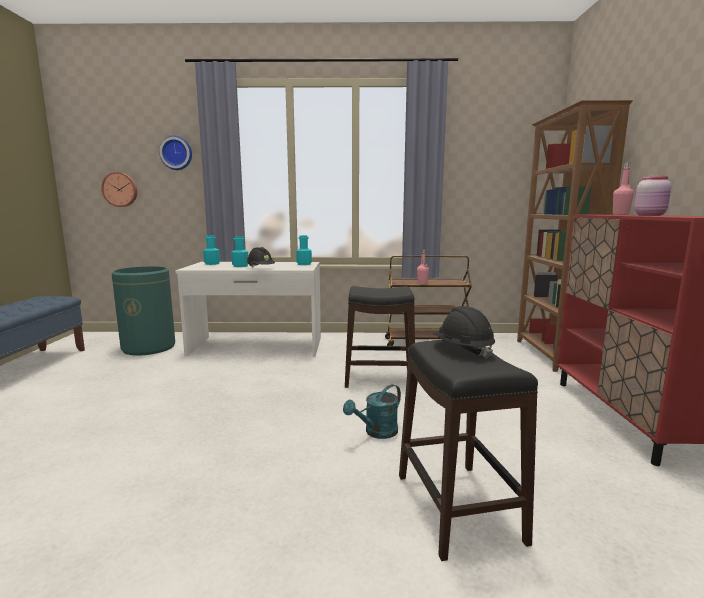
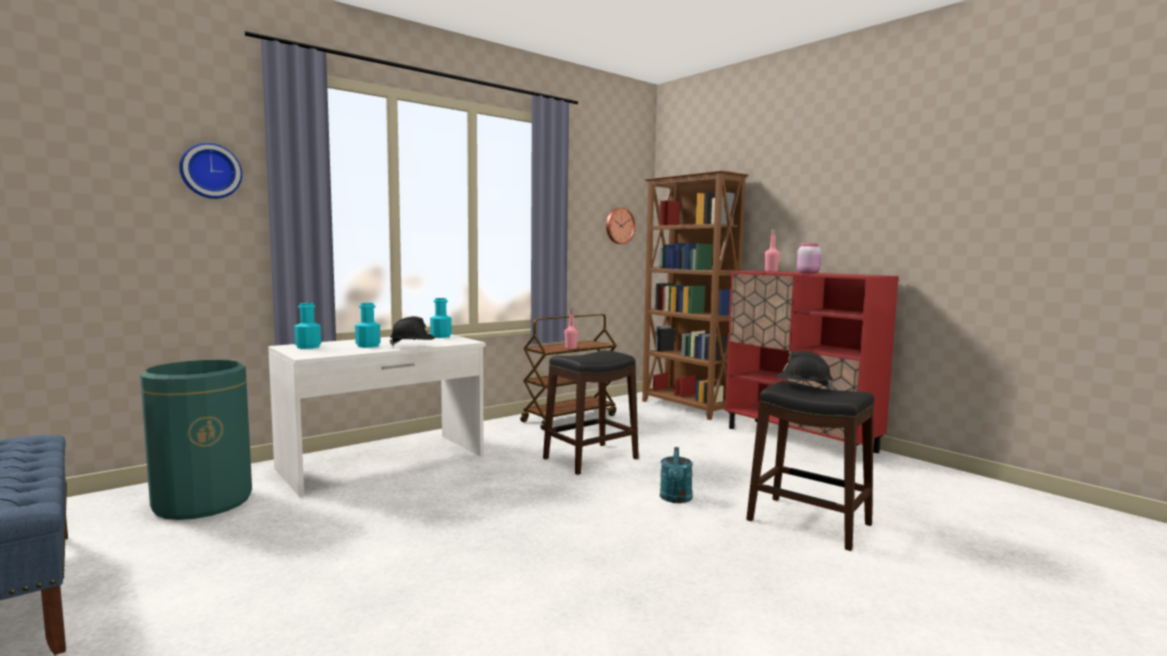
camera: 40 degrees left, 5 degrees down
(120, 189) = (86, 226): wall clock -> wall clock (619, 225)

